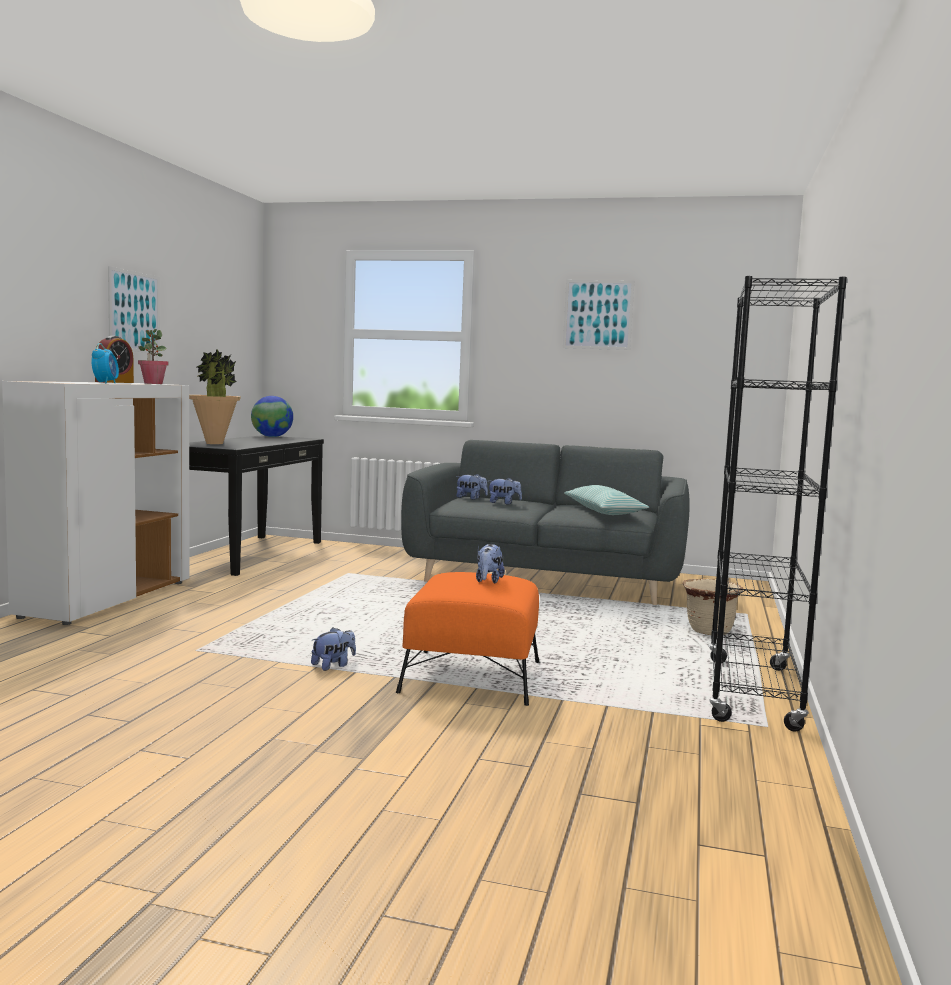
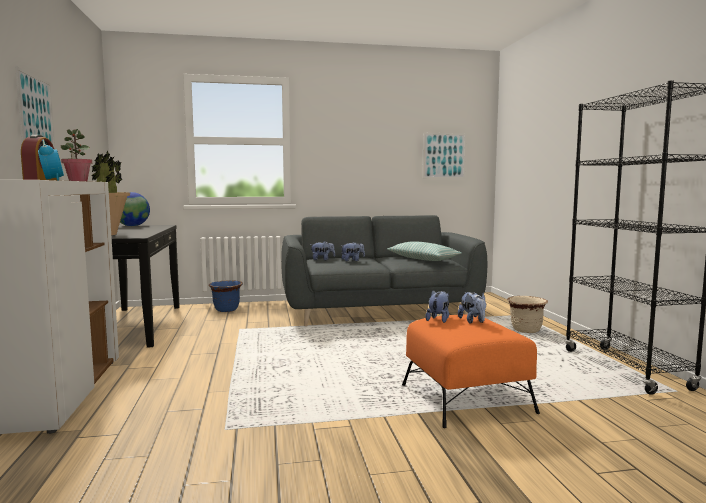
camera: 25 degrees left, 0 degrees up
(333, 666) = (359, 414): plush toy -> plush toy (438, 319)
(367, 552) = (226, 310): none -> blue planter
(598, 314) = (380, 125): picture -> picture (444, 156)

